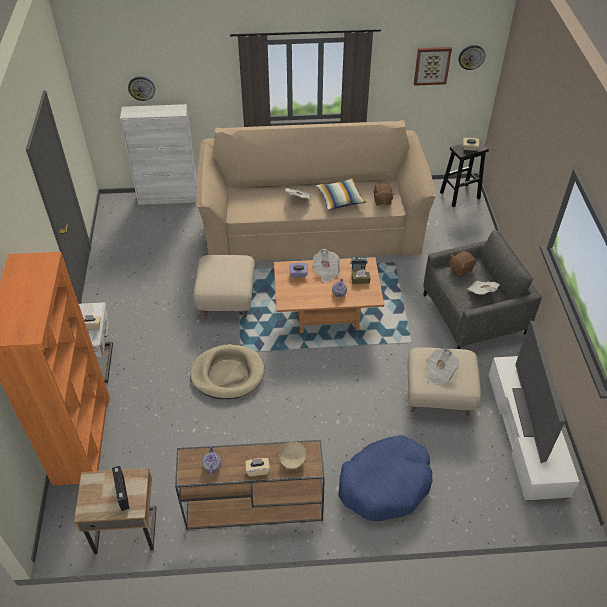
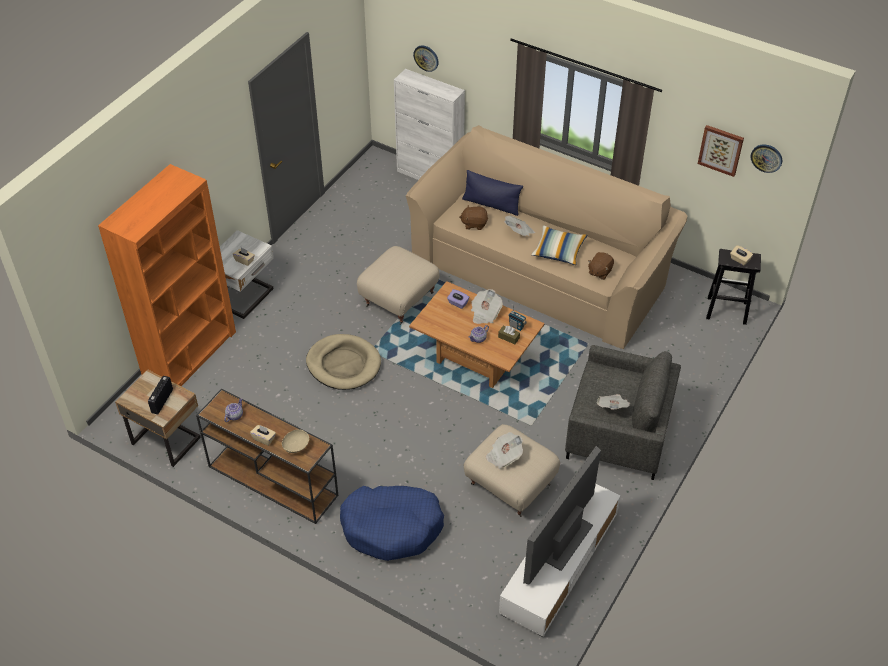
camera: 35 degrees right, 0 degrees up
(258, 189) = (491, 205): none -> blue pillow
(460, 269) = (614, 375): brown plush toy -> brown plush toy (474, 224)

